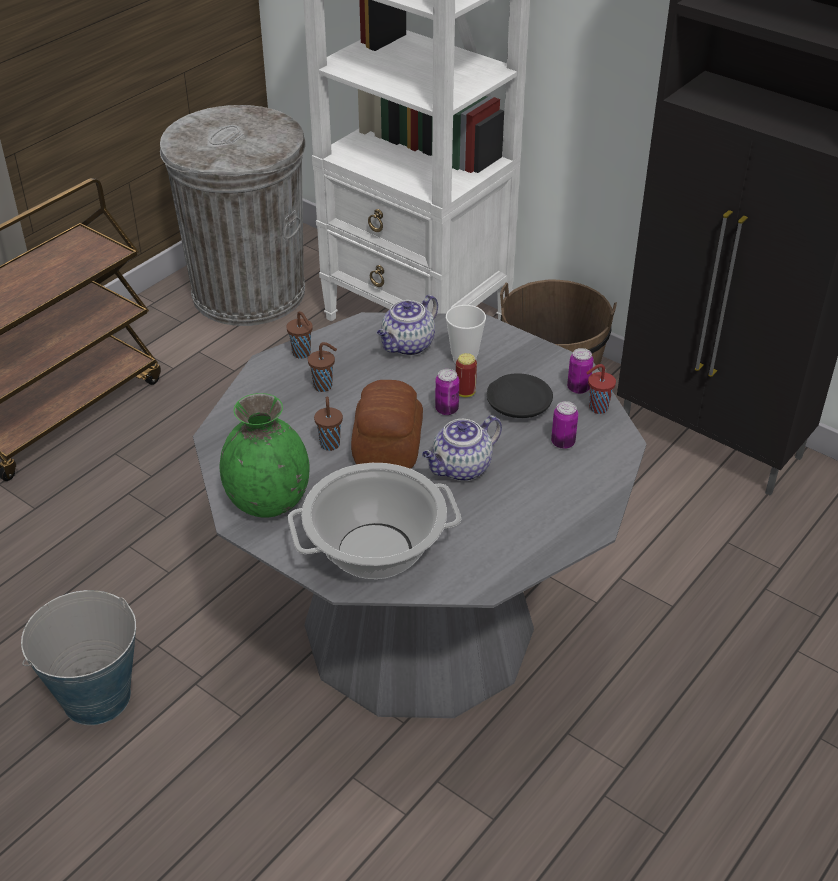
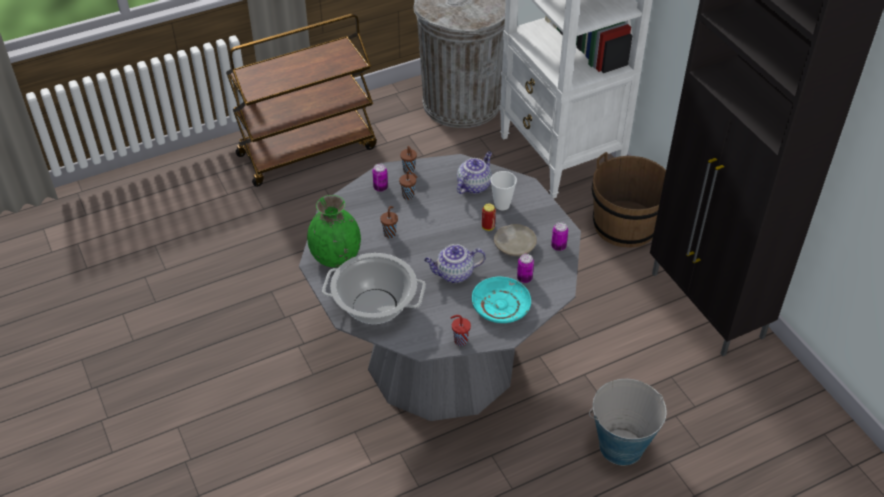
camera: 25 degrees right, 5 degrees up
(96, 697) = (242, 334): bucket -> bucket (620, 446)
(386, 447) = (420, 246): bread -> none
(408, 346) = (474, 185): teapot -> teapot turned 150 degrees clockwise
(446, 409) = (470, 234): can -> can (380, 187)
(518, 404) = (514, 245): black plate -> beige plate
(556, 489) = (500, 306): none -> turquoise plate
(597, 408) = (561, 263): red cup -> red cup (459, 340)

